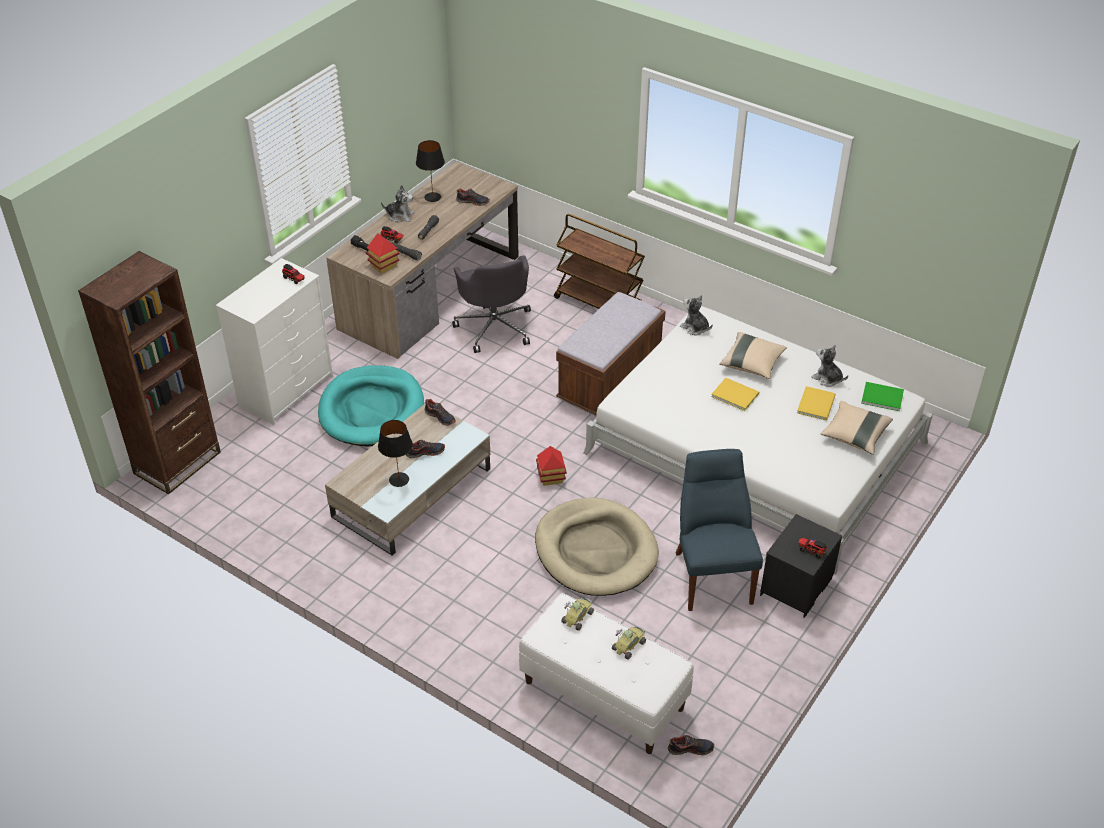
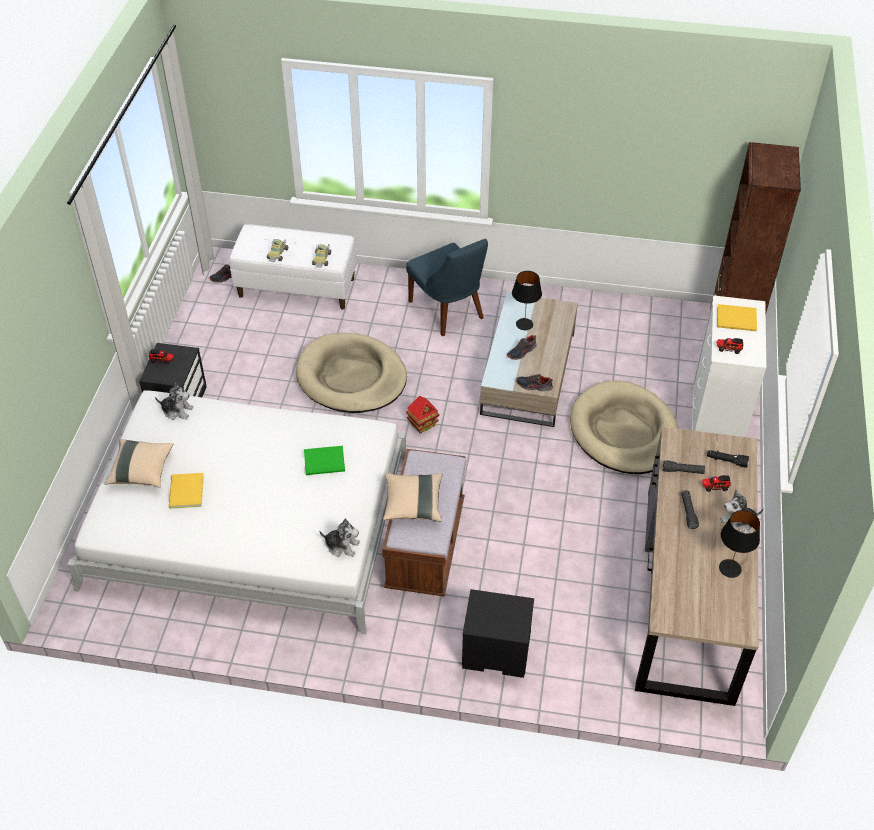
camera: 155 degrees right, 5 degrees up
(372, 410) = (624, 432): turquoise dog bed -> beige dog bed
(384, 266) = (690, 448): toy house -> none
(473, 201) = (678, 579): shoe -> none
(495, 327) = (585, 571): grey office chair -> none
(599, 303) = (495, 652): brown cart -> black nightstand
(712, 574) = (250, 390): blue chair -> blue chair (448, 311)
(734, 394) = (270, 474): yellow book -> yellow book (737, 320)
(752, 364) = (265, 518): beige pillow -> beige pillow (413, 504)
(827, 379) = (181, 529): plush toy -> plush toy (177, 411)
(881, 396) = (121, 526): green book -> green book (325, 462)

